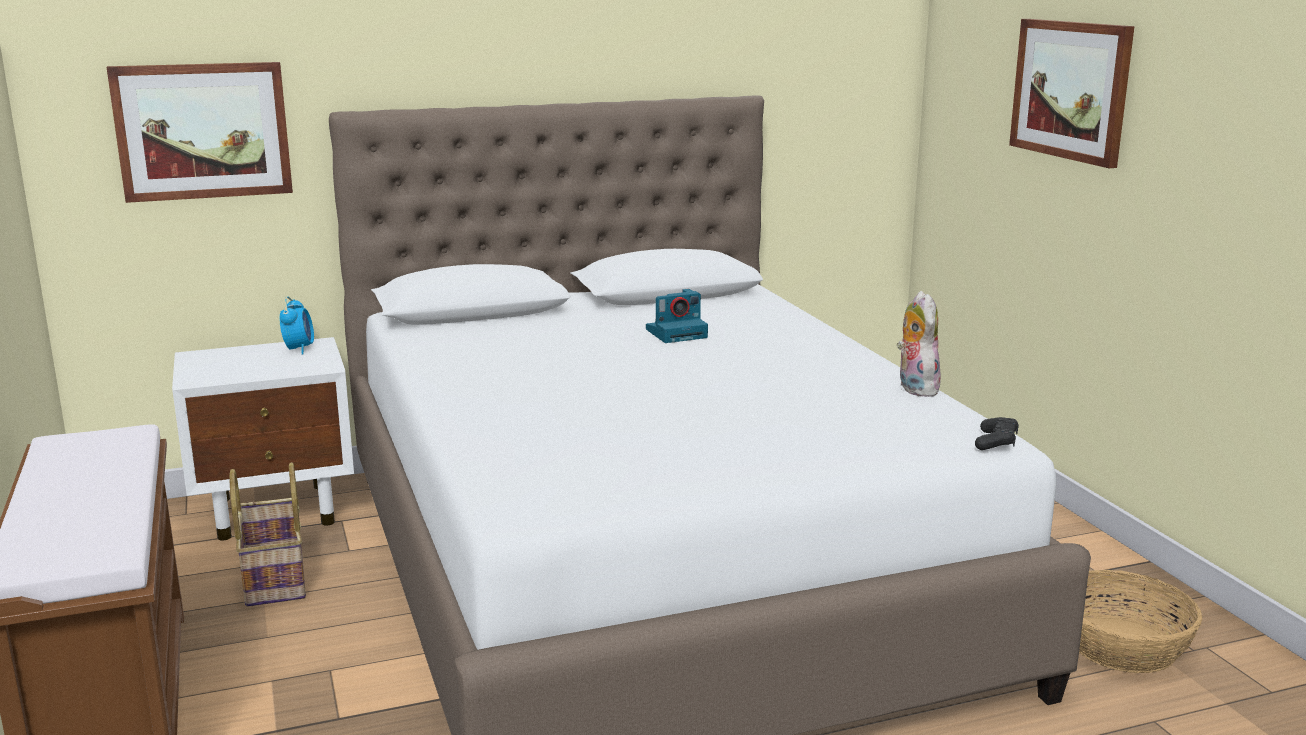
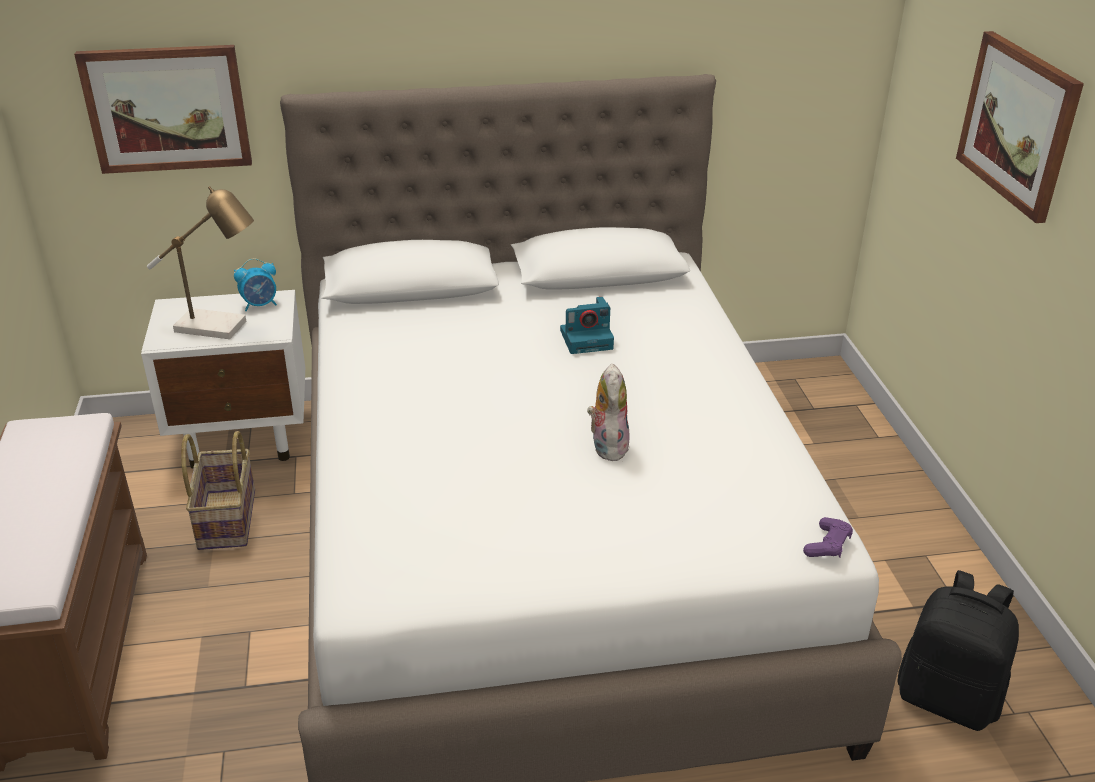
camera: 10 degrees right, 15 degrees up
(258, 366) = (220, 327): none -> table lamp
(299, 349) = (260, 305): alarm clock -> alarm clock turned 60 degrees clockwise
(914, 388) = (781, 450): plush toy -> plush toy (607, 445)
(996, 442) = (827, 545): black game controller -> purple game controller
(1122, 645) = (948, 698): basket -> black backpack

